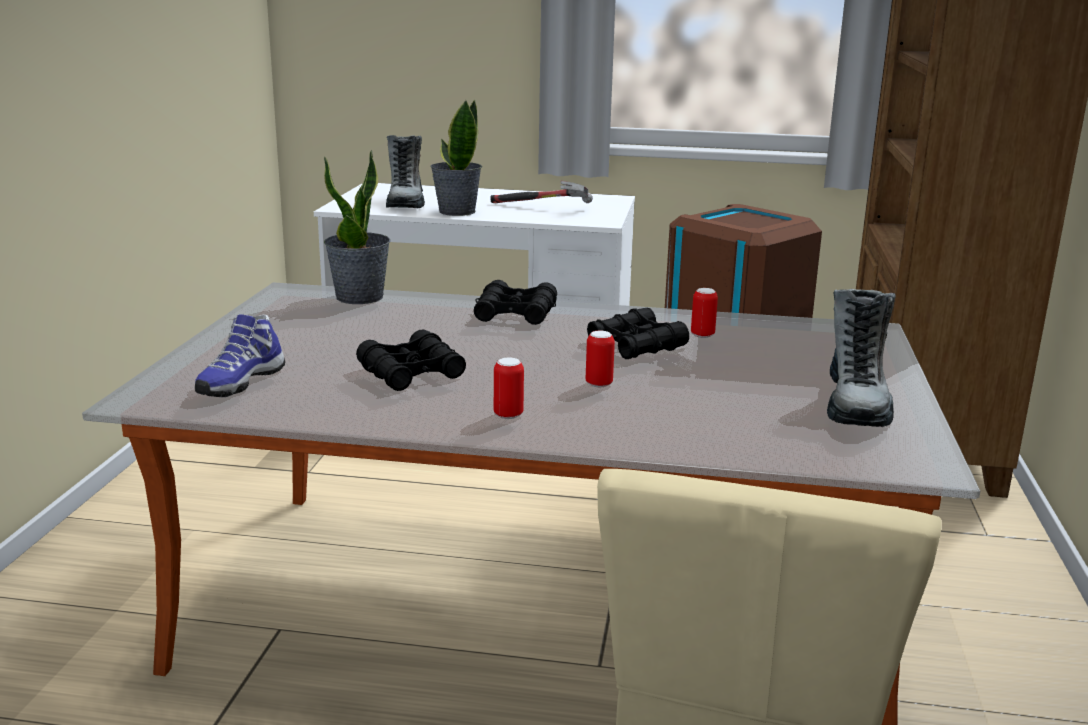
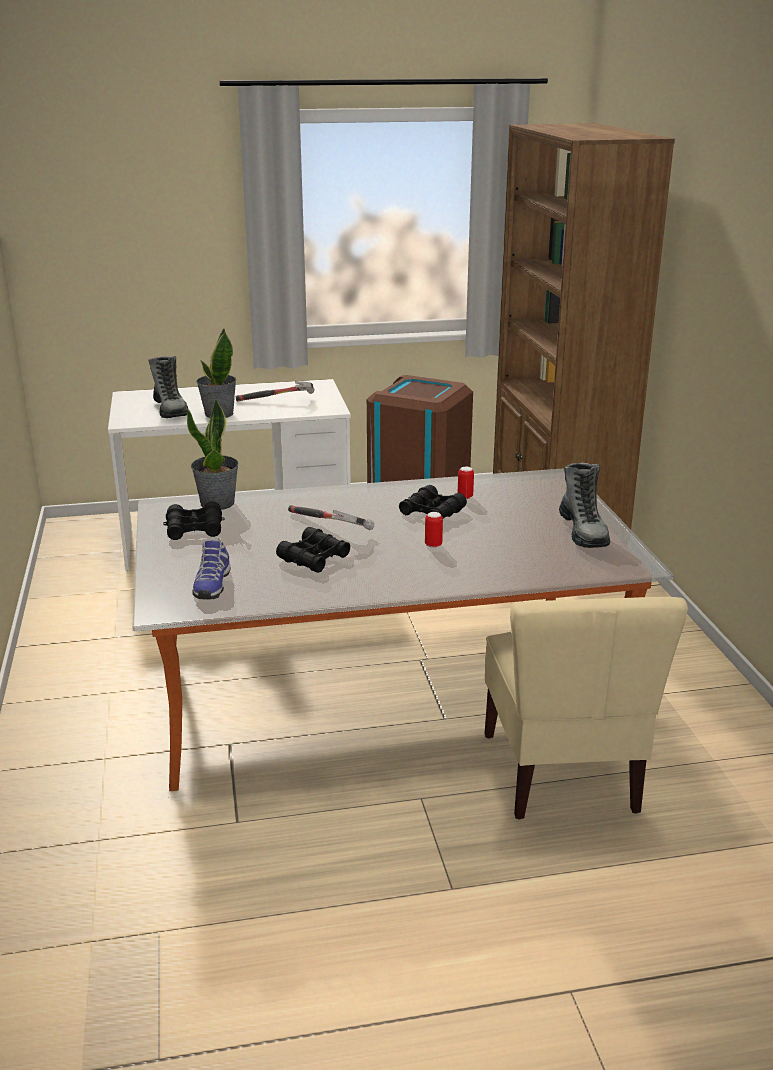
camera: 20 degrees left, 5 degrees up
(471, 342) = (328, 527): none -> hammer
(508, 415) = (400, 576): can -> none
(515, 314) = (336, 500): black binoculars -> black binoculars (194, 529)

